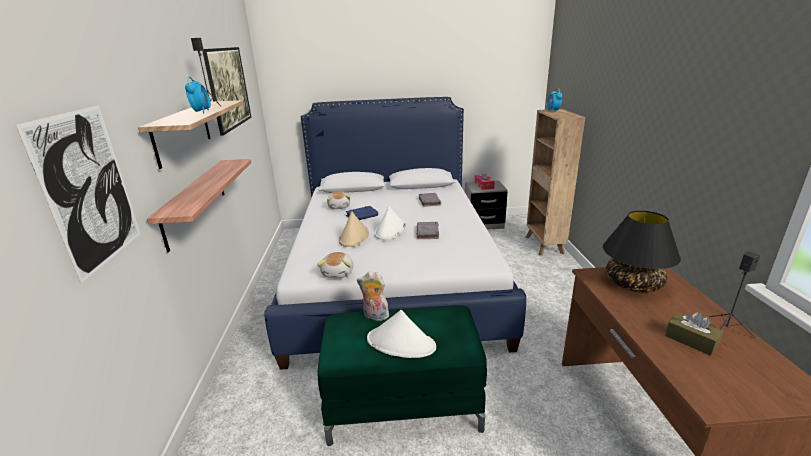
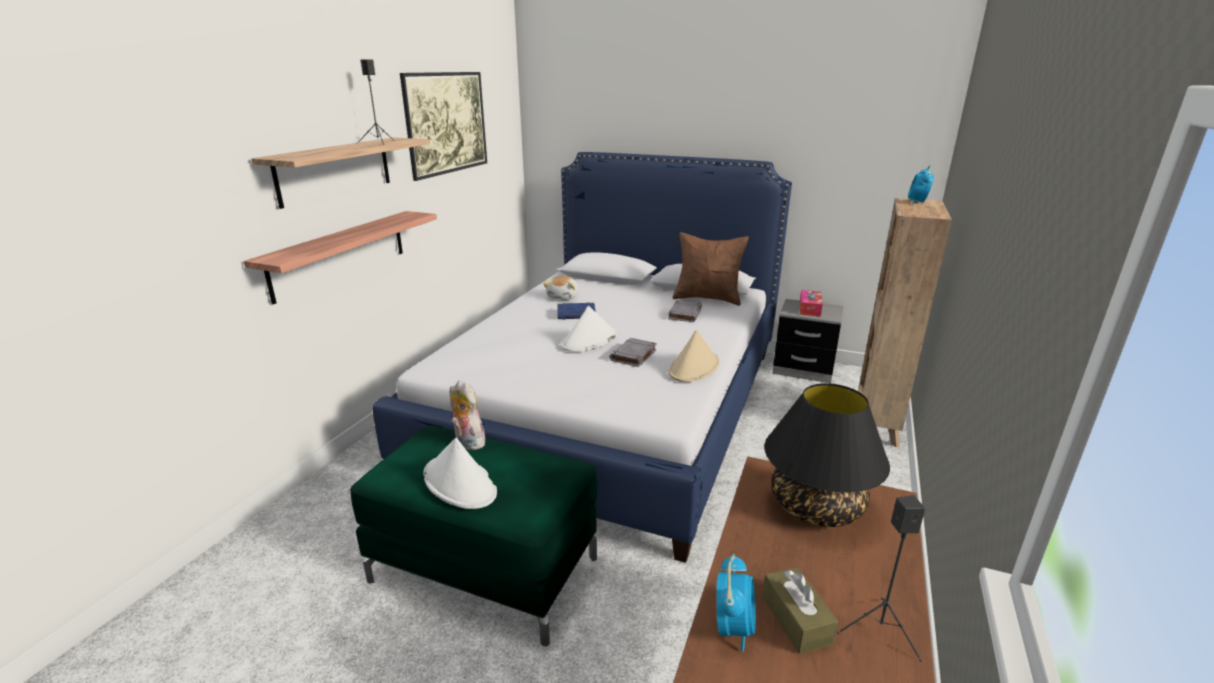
camera: 25 degrees right, 0 degrees up
(89, 190) = (154, 218): picture -> none
(201, 112) = (348, 148): alarm clock -> alarm clock (733, 627)
(338, 273) = (472, 378): plush toy -> none
(354, 236) = (535, 338): beige hat -> beige hat (694, 367)
(432, 190) = (707, 298): none -> brown pillow

